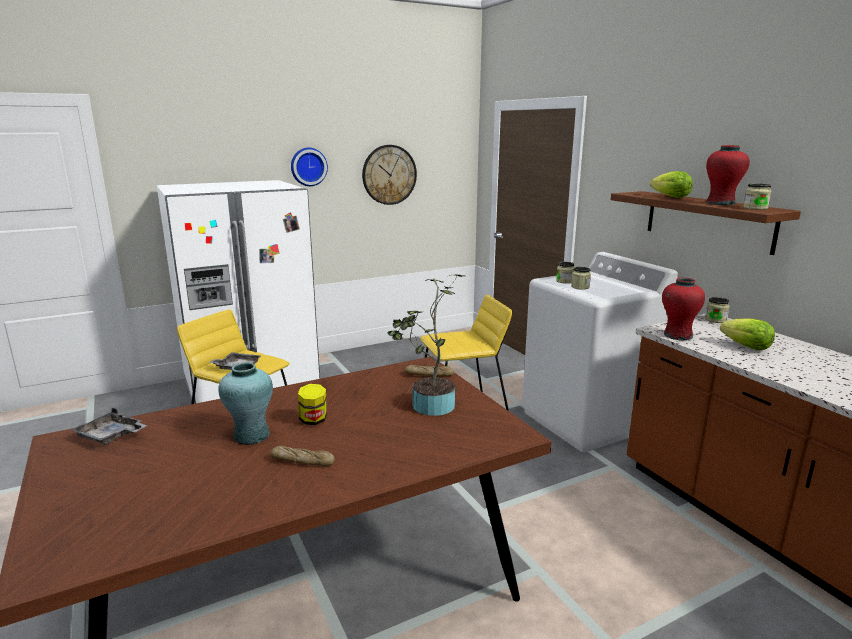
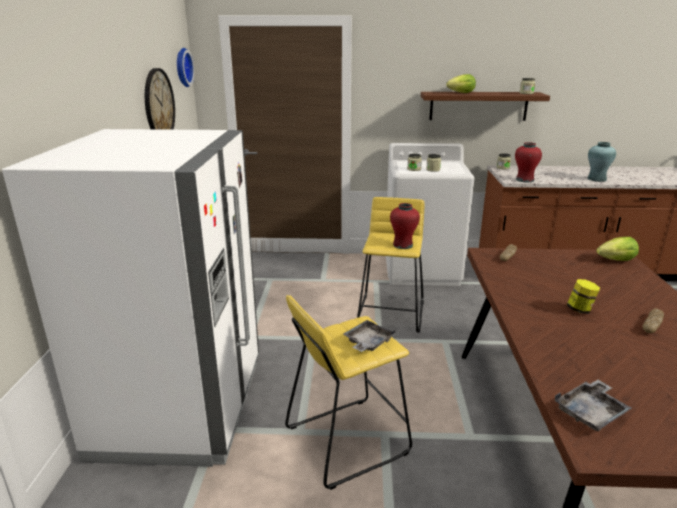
camera: 60 degrees left, 5 degrees up
(251, 435) = (604, 338): turquoise vase -> turquoise vase (597, 179)
(308, 166) = (113, 105): wall clock -> wall clock (182, 67)
(429, 407) = (568, 268): potted plant -> none
(720, 203) = (501, 93): red vase -> red vase (402, 245)
(746, 347) = (551, 175): lettuce -> lettuce (616, 260)

